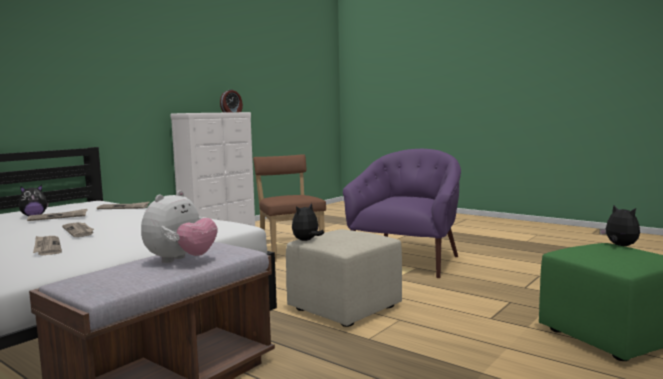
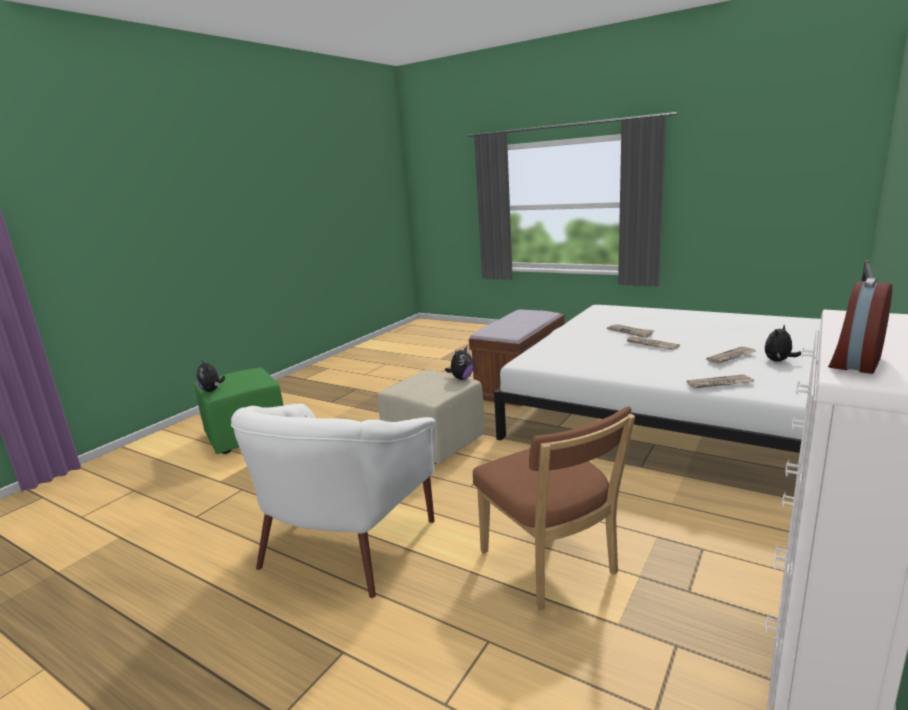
camera: 175 degrees right, 10 degrees up
(181, 260) = (510, 323): plush toy -> none
(407, 261) = (346, 544): purple armchair -> white armchair

